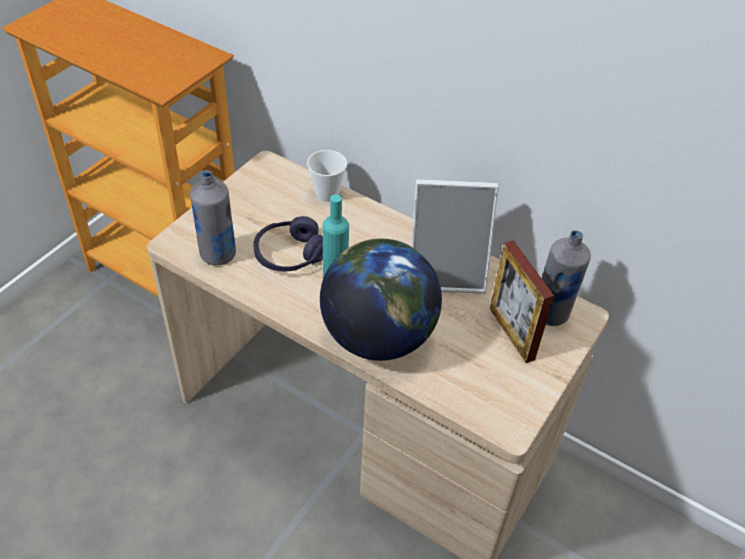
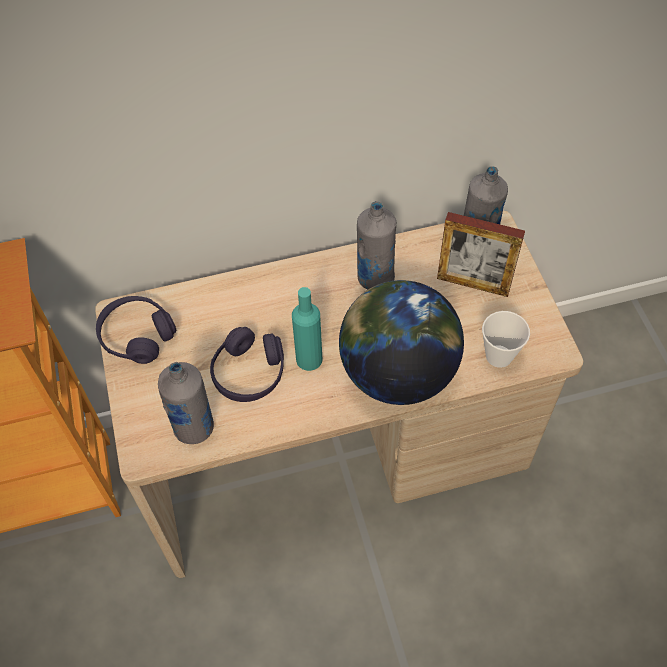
camera: 45 degrees left, 10 degrees up
(259, 183) = (137, 336): none -> purple headphones
(327, 194) = (204, 295): cup -> cup (499, 356)
(446, 272) = (375, 278): picture frame -> grey bottle

